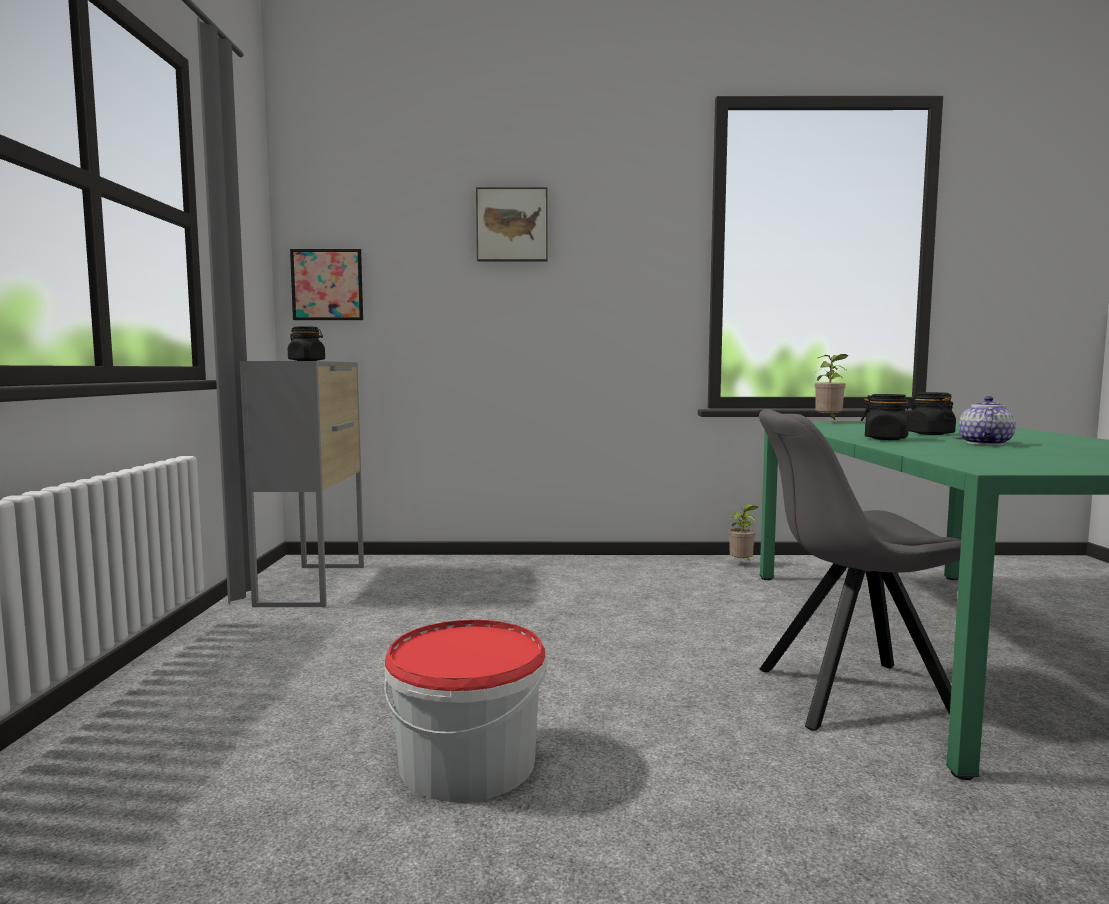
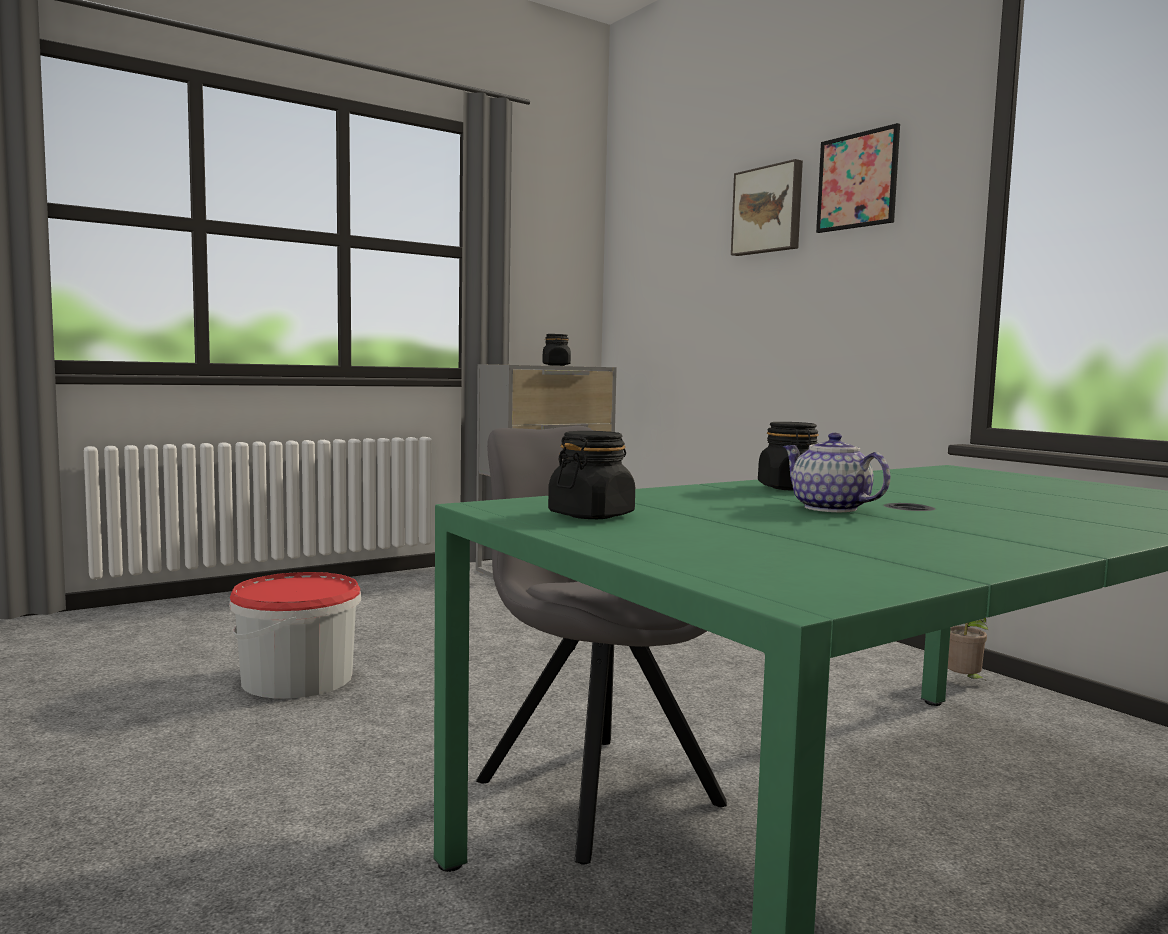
camera: 55 degrees right, 0 degrees up
(327, 285) = (632, 292): picture -> picture (857, 181)
(829, 421) = (1018, 475): potted plant -> none
(930, 434) = (932, 497): black jar -> black jar (591, 515)
(984, 443) = (830, 508): teapot -> teapot turned 120 degrees counterclockwise

